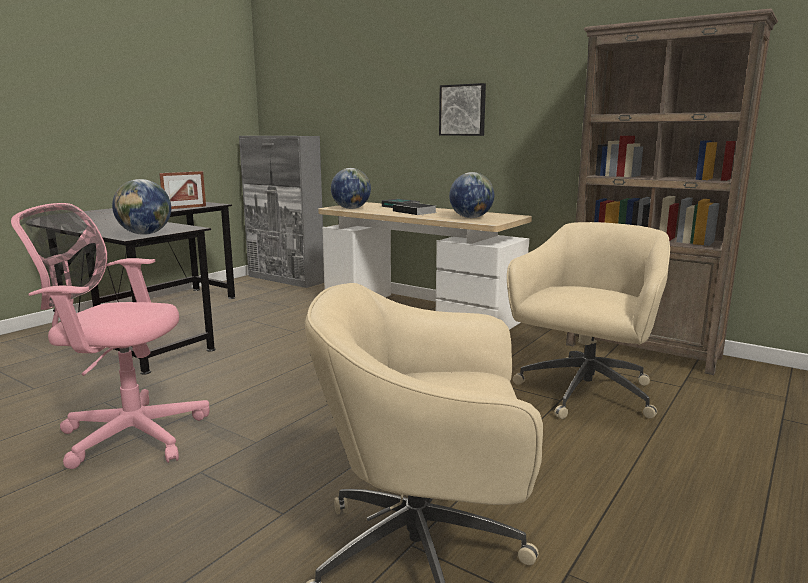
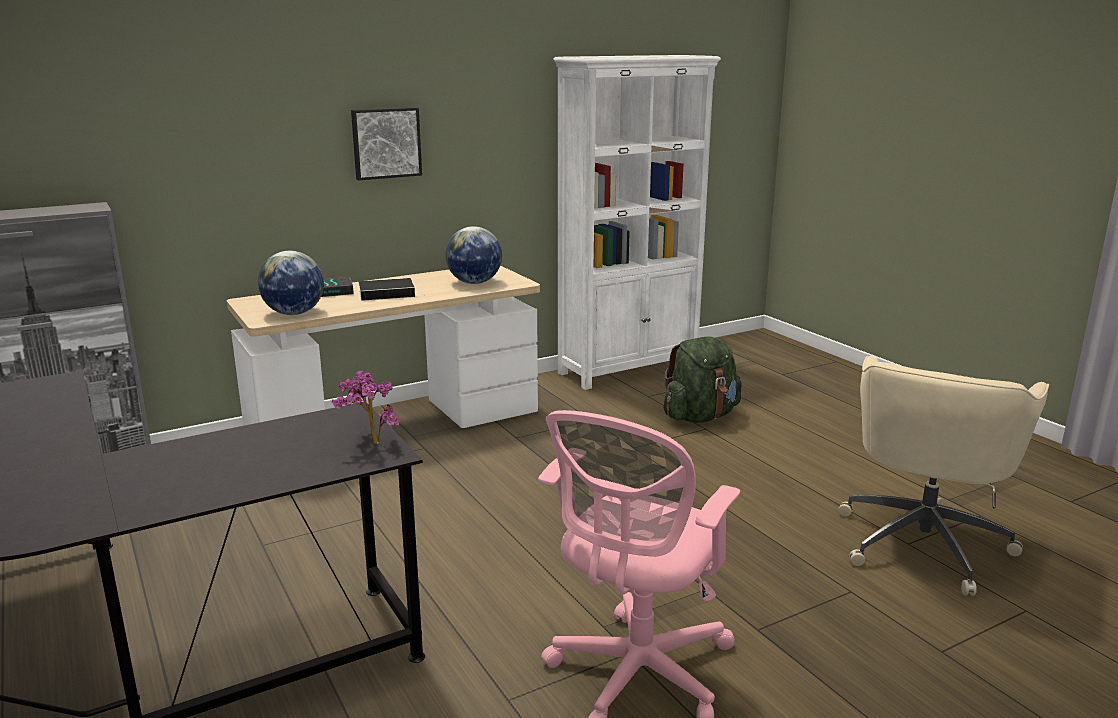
camera: 65 degrees left, 5 degrees up
(145, 234) = (370, 444): globe -> potted plant
(185, 207) = (59, 405): picture frame -> none
(584, 394) = (700, 416): beige office chair -> green backpack
(643, 351) = (629, 368): brown bookcase -> white bookcase

